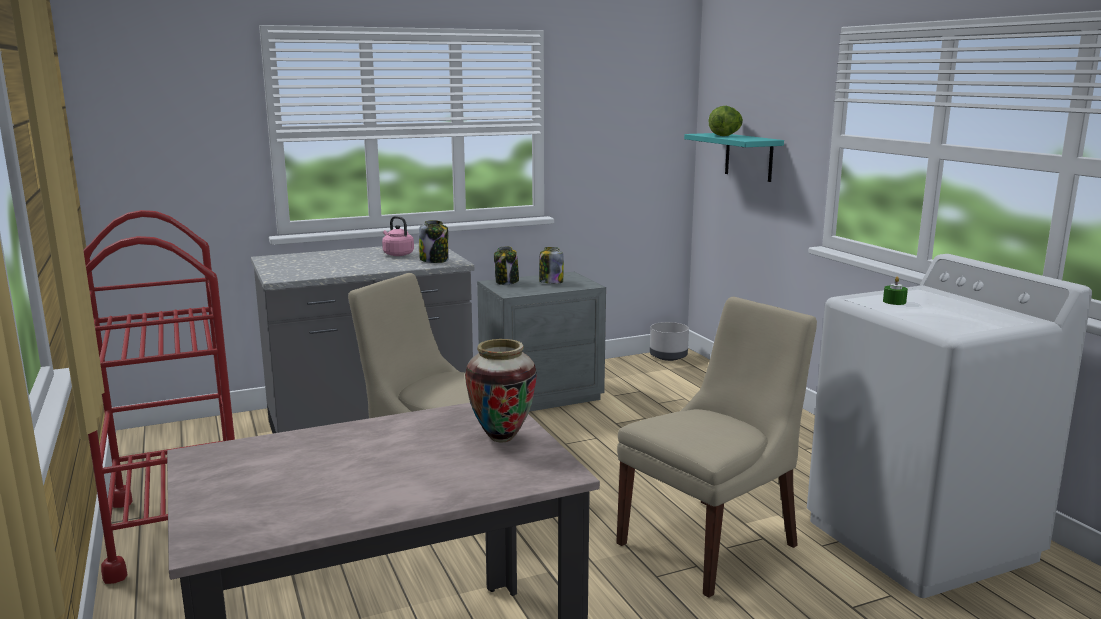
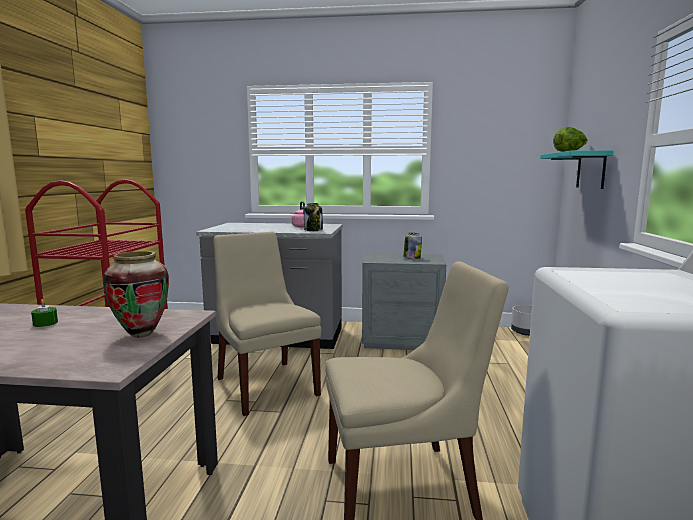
camera: 30 degrees right, 5 degrees down
(507, 282) = (383, 255): jar -> none
(894, 302) = (607, 276): green candle -> green candle (45, 323)

